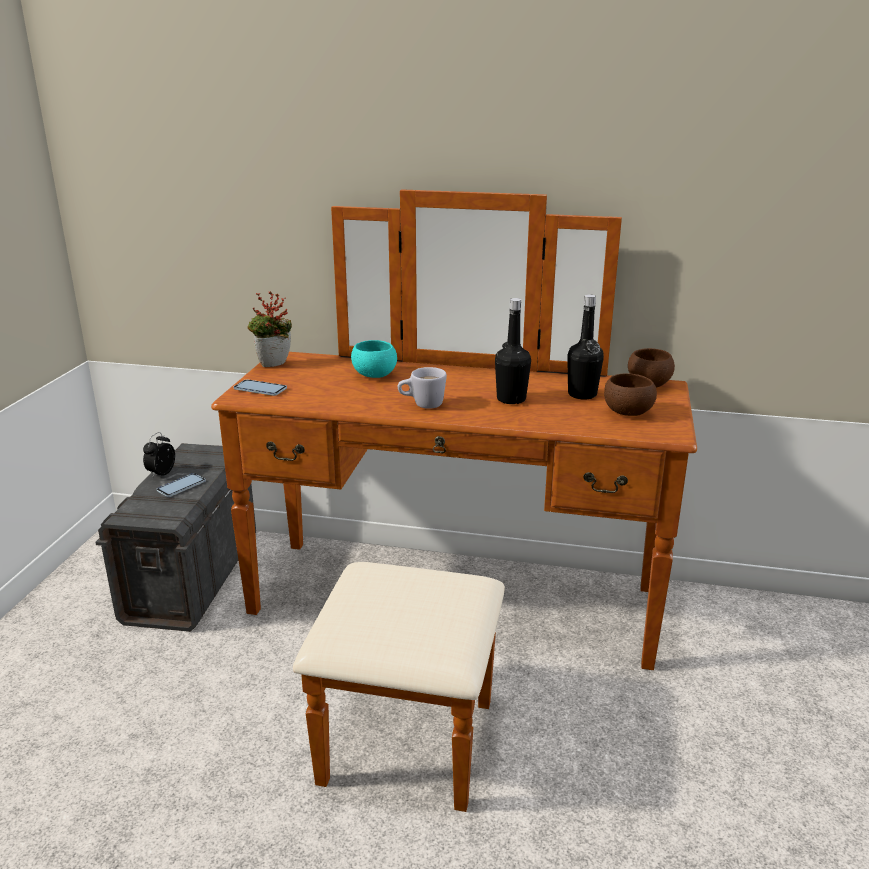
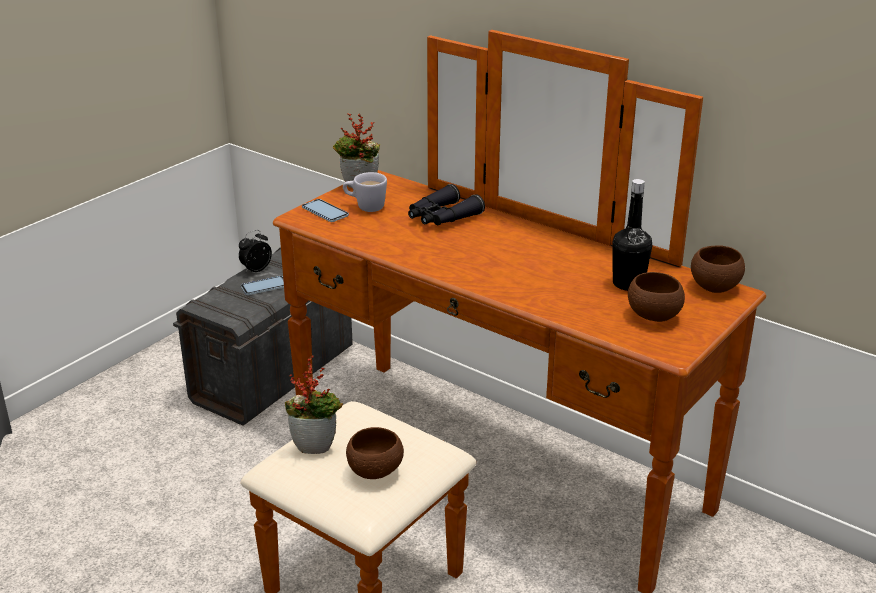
camera: 25 degrees right, 5 degrees up
(358, 609) = (316, 446): none -> potted plant
(374, 375) = (441, 217): turquoise bowl -> black binoculars
(422, 405) = (455, 261): white mug -> white mug (365, 207)
(434, 616) = (375, 471): none -> brown bowl
(511, 399) = (548, 273): black bottle -> none

